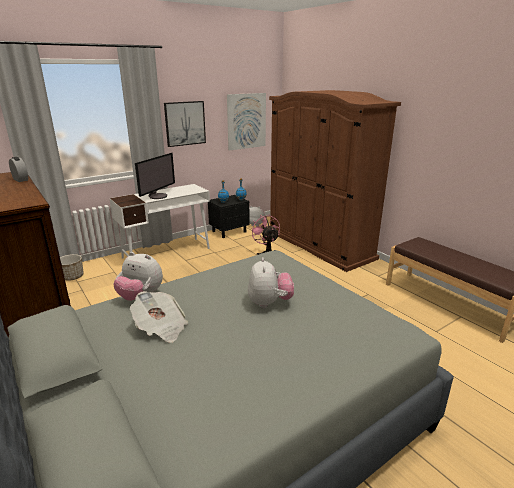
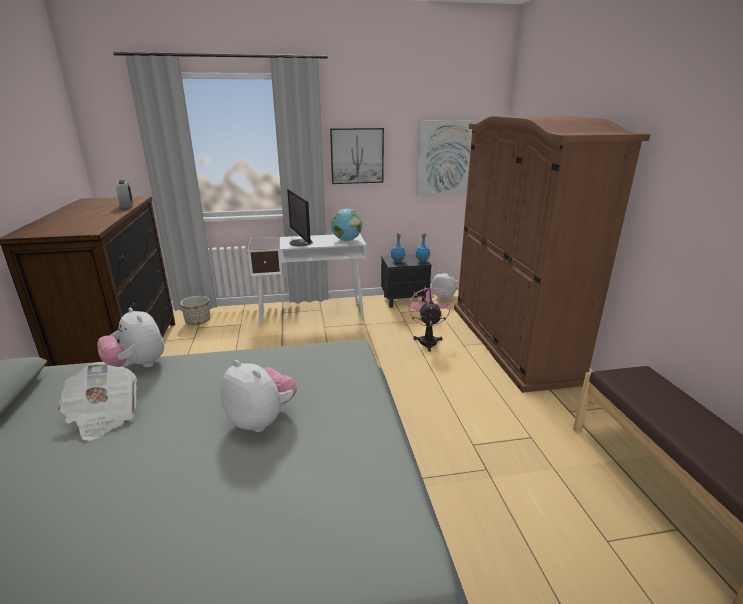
camera: 25 degrees right, 0 degrees up
(158, 196) = (301, 243): monitor -> monitor turned 105 degrees clockwise
(191, 189) = (346, 240): none -> globe
(269, 303) = (262, 420): plush toy -> plush toy turned 75 degrees counterclockwise

